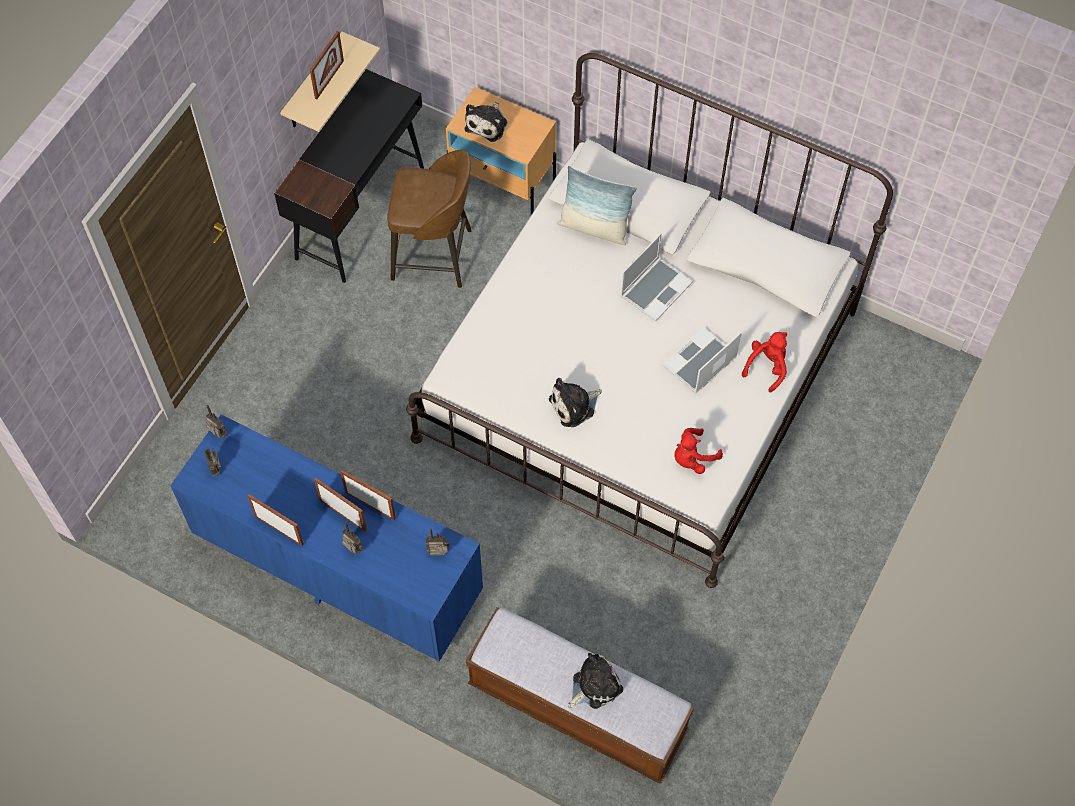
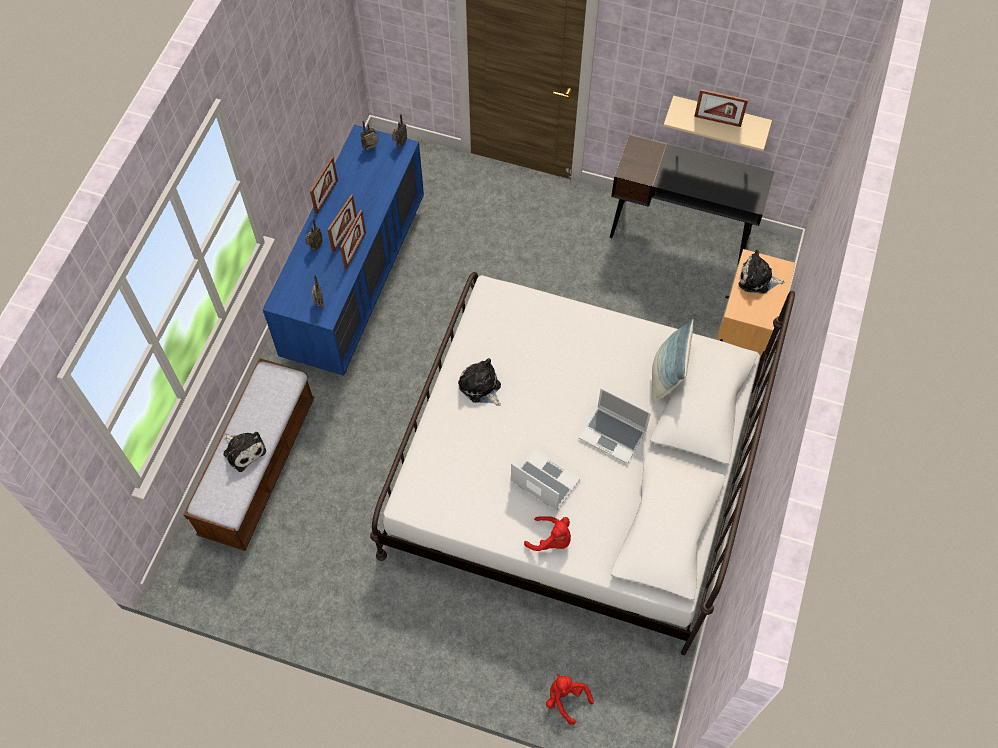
camera: 80 degrees right, 0 degrees up
(434, 255) = (653, 295): brown stool -> none
(692, 458) = (446, 487): red plush toy -> red plush toy (566, 699)

